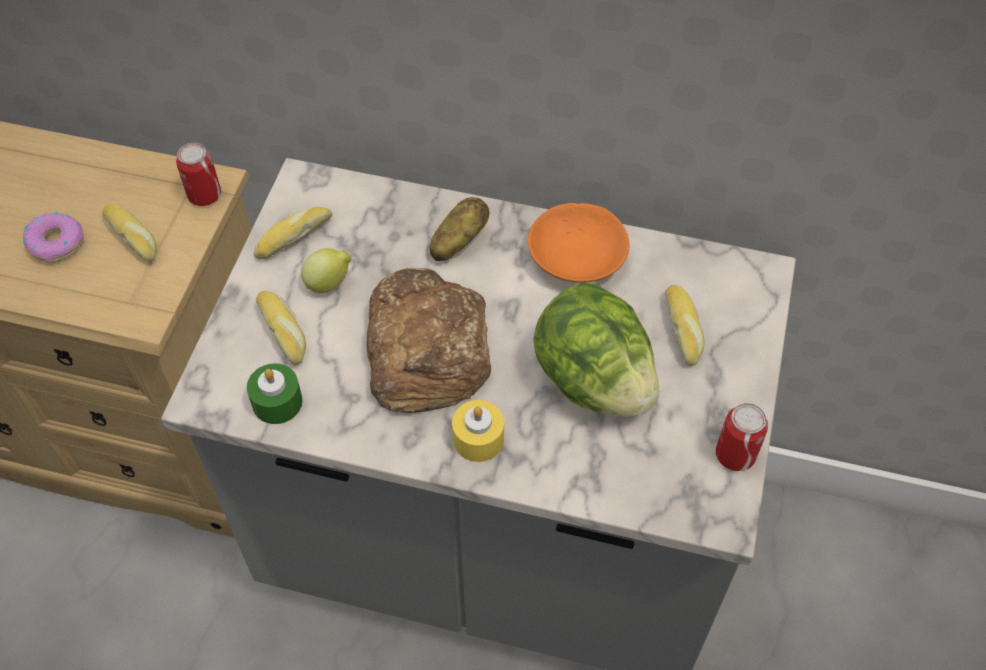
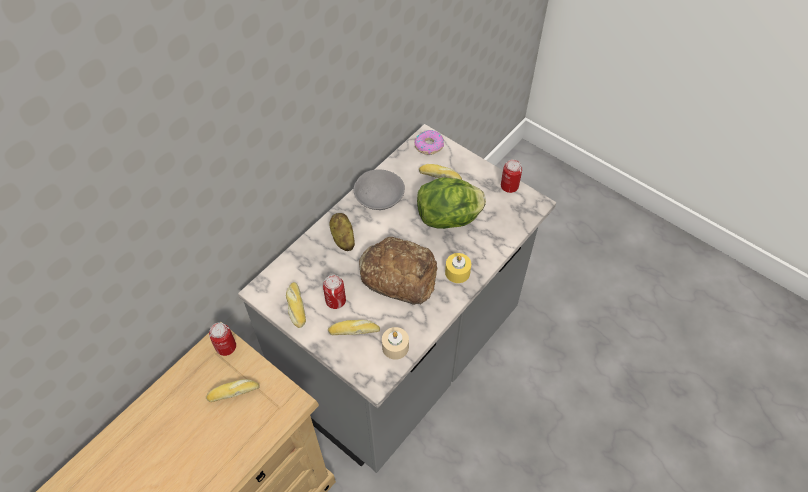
camera: 65 degrees left, 0 degrees up
(56, 242) = (210, 435): donut -> donut (429, 145)
(277, 402) = (395, 347): green candle -> beige candle
(329, 283) = (335, 301): lemon -> can
(578, 256) = (379, 196): orange bowl -> grey bowl

